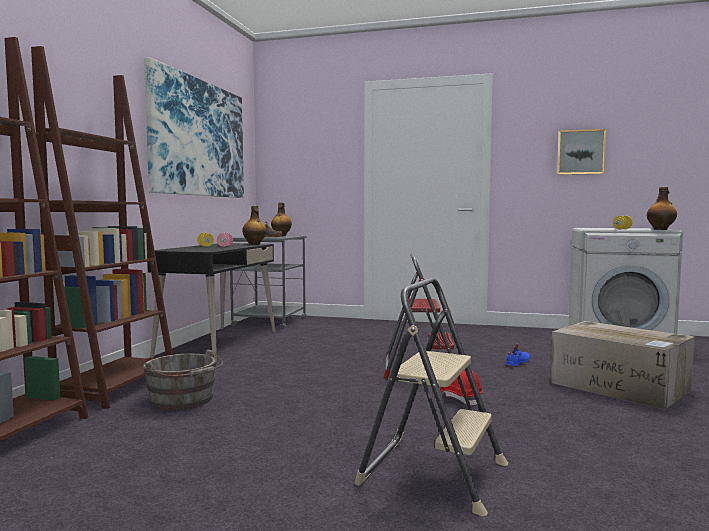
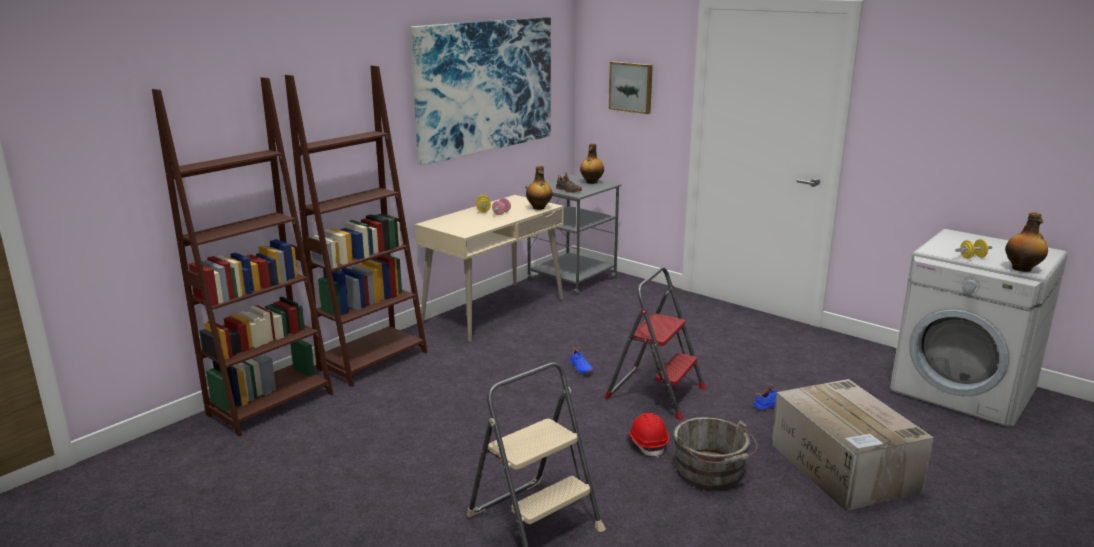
camera: 25 degrees right, 15 degrees up
(184, 400) = (412, 389): grey bucket -> grey bucket (711, 473)
(218, 344) = (493, 311): black desk -> beige desk
(339, 365) = (580, 368): none -> blue shoe
(580, 152) = (969, 126): picture -> picture (631, 87)

